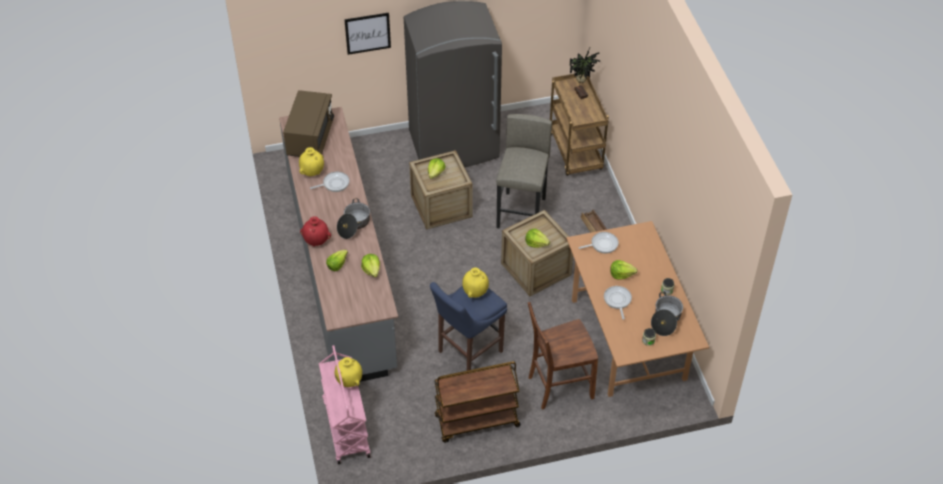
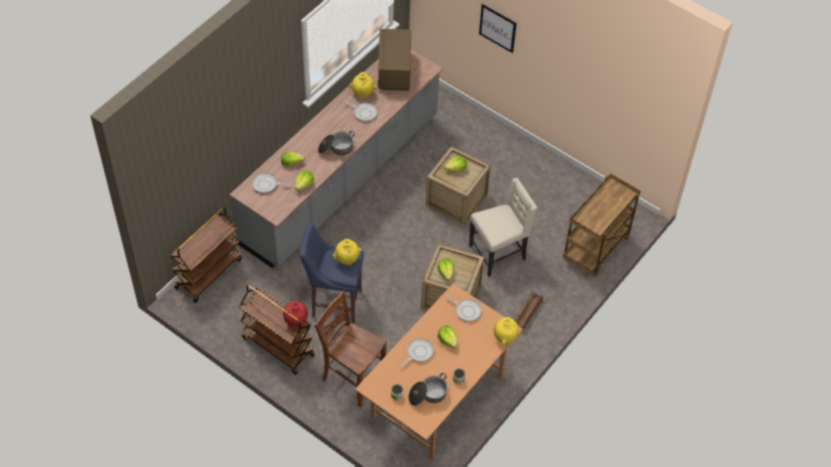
camera: 50 degrees right, 5 degrees up
(310, 138) = (394, 71): brown microwave -> brown microwave turned 120 degrees clockwise
(317, 241) = (301, 138): red vase -> red vase (296, 321)
(344, 296) = (266, 184): none -> frying pan
(346, 427) = (208, 273): pink cart -> brown cart
(349, 381) = (215, 240): yellow vase -> yellow vase (505, 337)
(454, 145) = (525, 168): grey fridge -> none
(522, 213) = (498, 253): grey stool -> beige chair
(581, 93) = (616, 203): potted plant -> none

